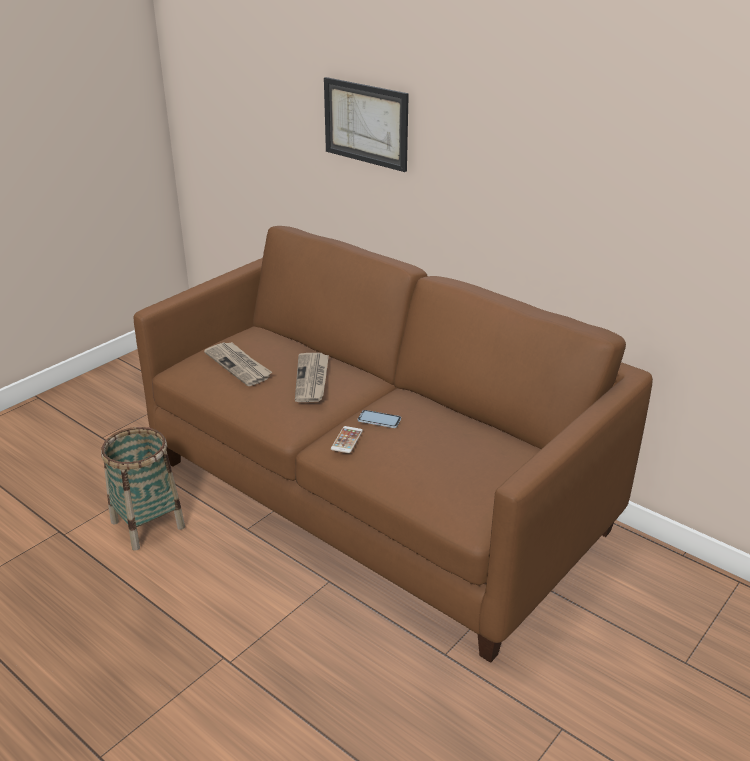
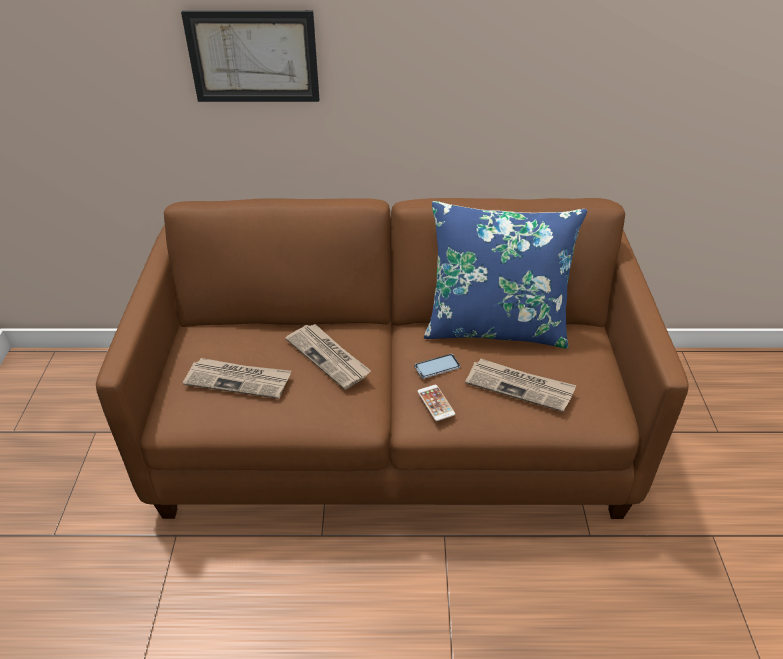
camera: 40 degrees left, 10 degrees up
(148, 524) = (221, 596): basket -> none
(423, 461) = (520, 386): none -> newspaper
(465, 418) = (495, 327): none -> blue pillow

